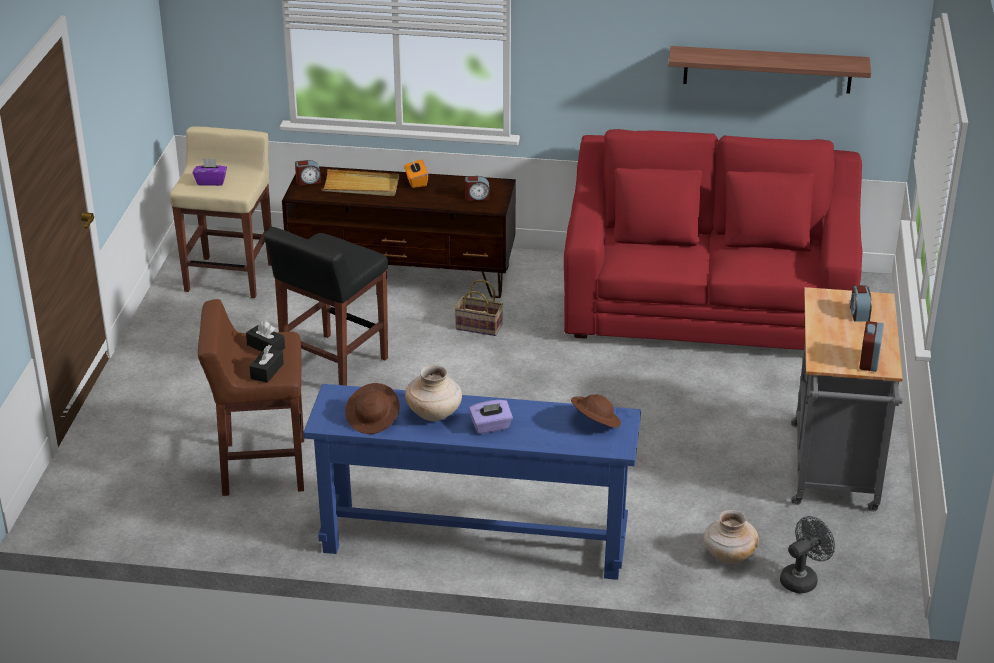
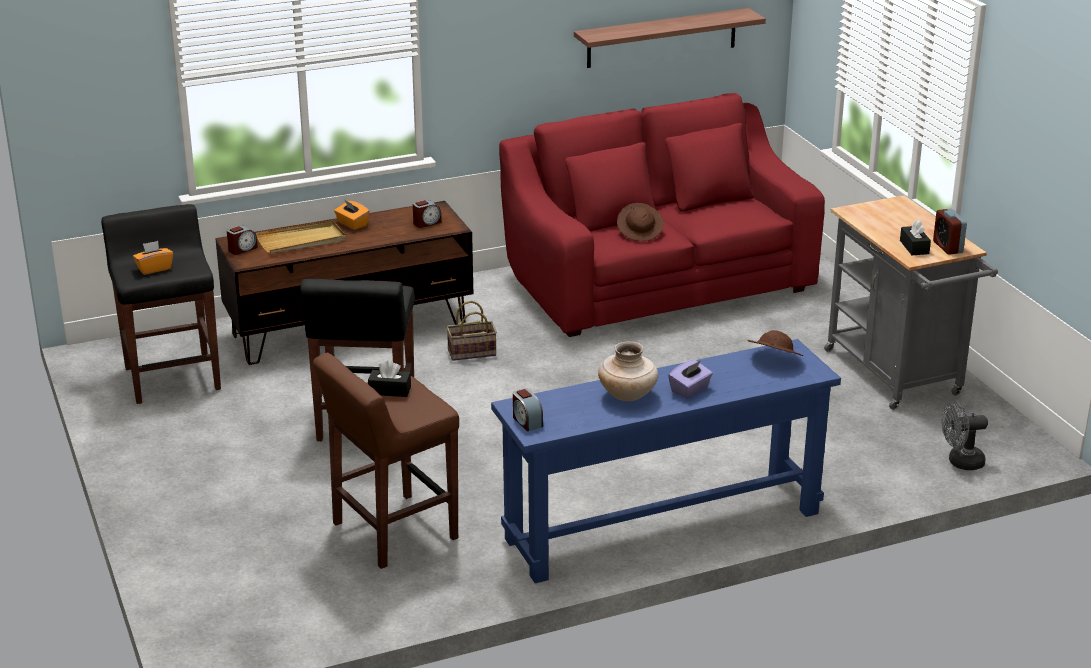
camera: 30 degrees left, 5 degrees down
(211, 182) = (154, 268): purple tissue box -> orange tissue box
(230, 276) = (172, 378): beige stool -> black stool
(267, 371) = (416, 410): black tissue box -> black tissue box (914, 247)
(373, 420) = (577, 416): brown hat -> brown hat (640, 232)
(729, 556) = (885, 465): beige vase -> none
(802, 578) = (960, 462): grey fan -> grey fan turned 120 degrees counterclockwise
(859, 313) = (896, 216): alarm clock -> alarm clock (526, 421)

